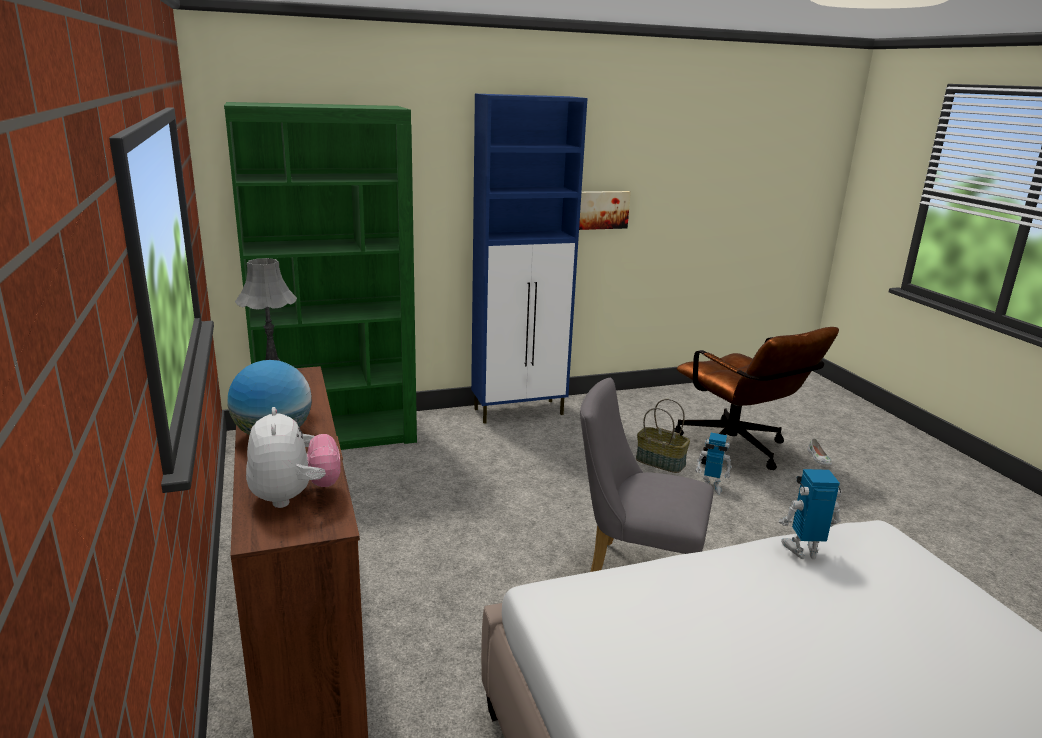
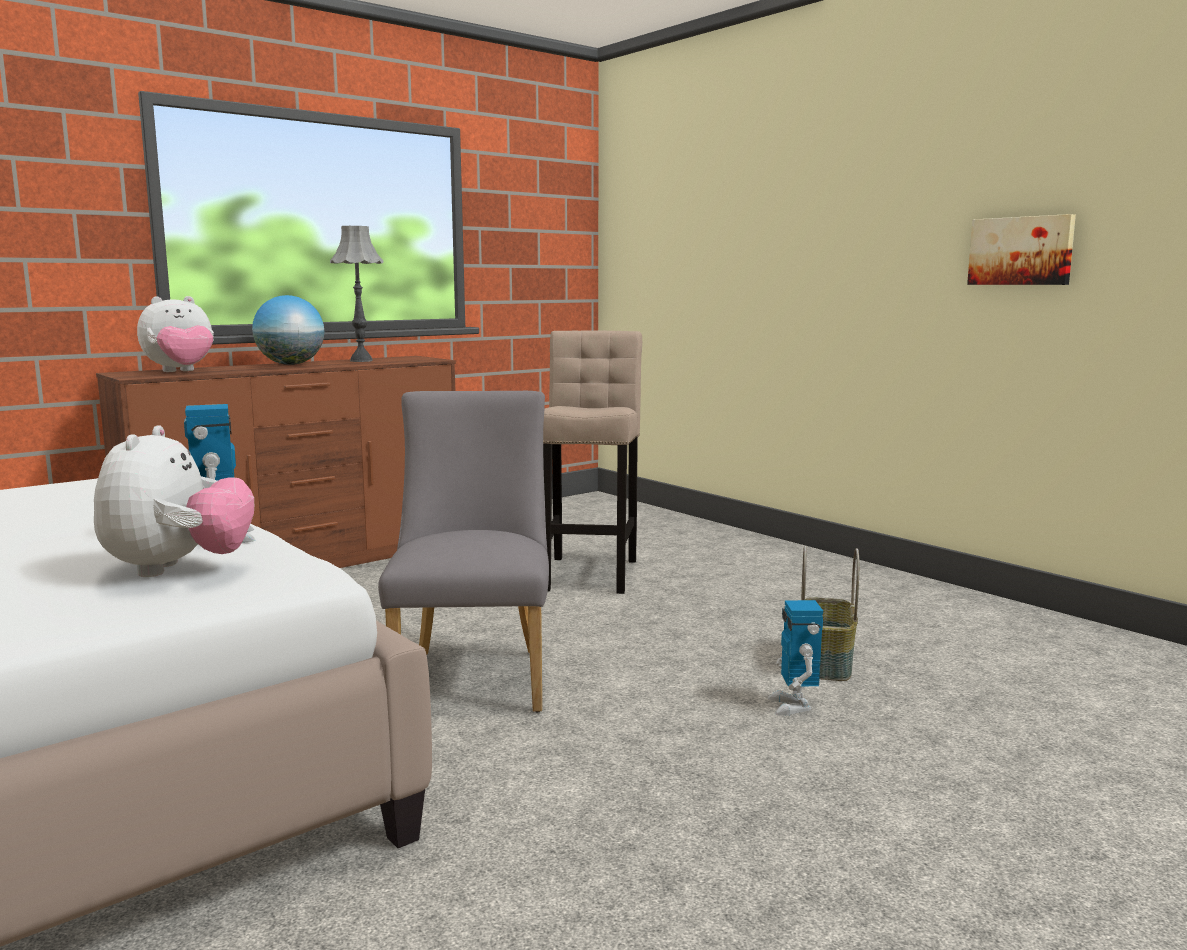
camera: 70 degrees right, 10 degrees down
(338, 436) = (640, 518): green bookcase -> none
(459, 488) = (591, 572): none -> beige stool
(520, 411) = (842, 569): blue cabinet -> none
(737, 451) = (984, 721): brown office chair -> none
(818, 458) = (1116, 814): white shoe -> none
(889, 566) = (178, 569): none -> plush toy

